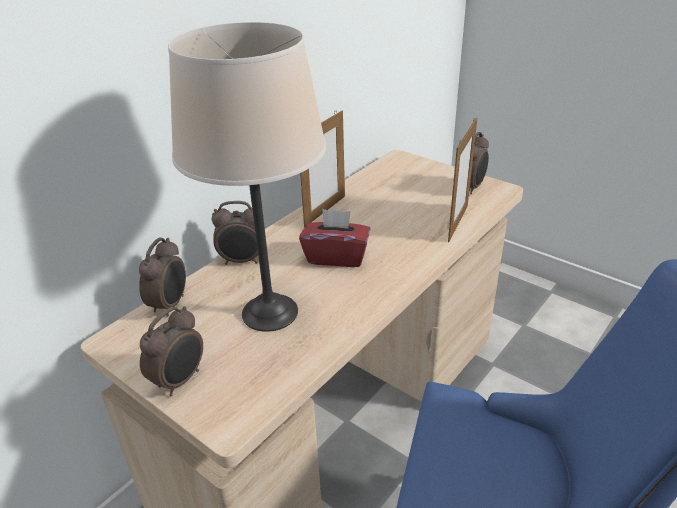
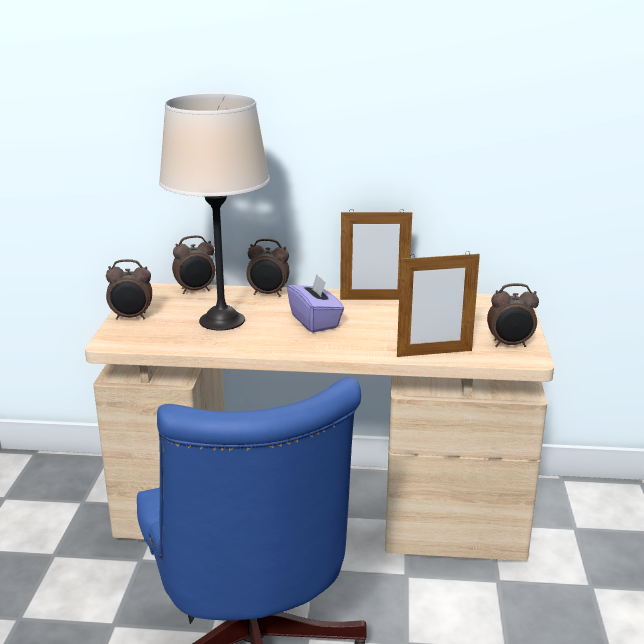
camera: 55 degrees right, 10 degrees down
(242, 261) = (268, 294): alarm clock -> alarm clock turned 45 degrees counterclockwise
(336, 257) = (315, 321): red tissue box -> purple tissue box

